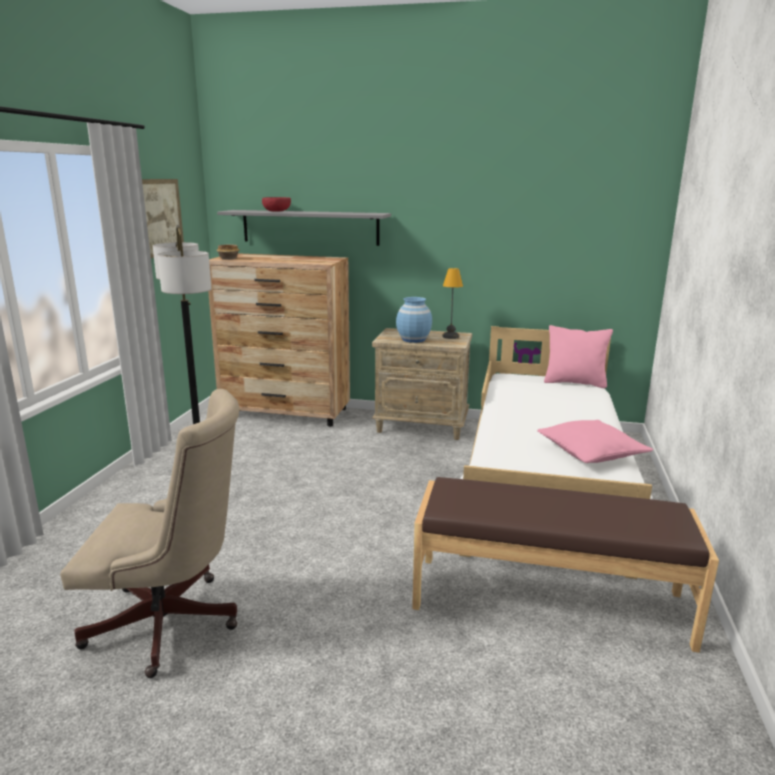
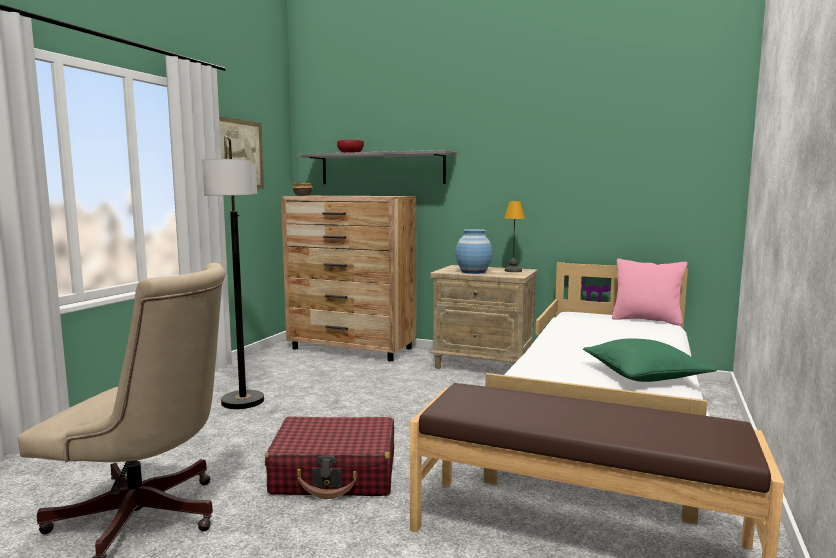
camera: 10 degrees right, 10 degrees down
(326, 559) = (335, 474): none -> red suitcase
(591, 453) = (644, 375): pink pillow -> green pillow

